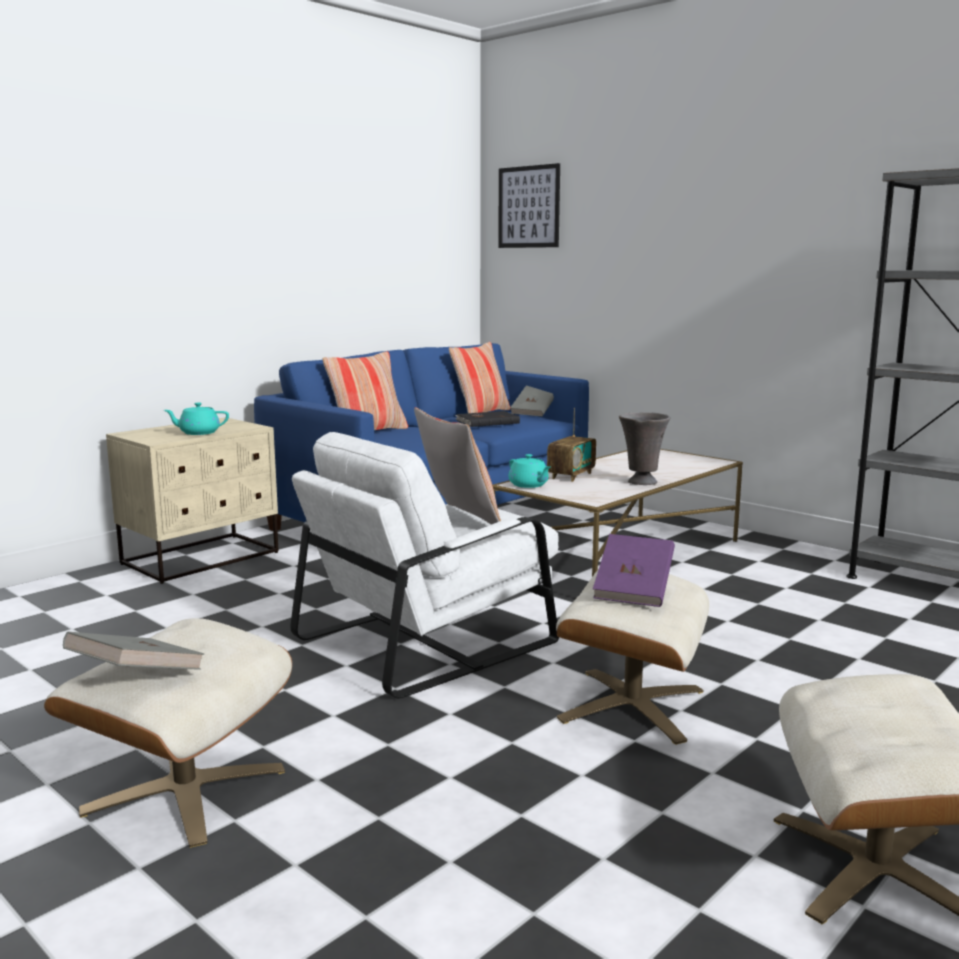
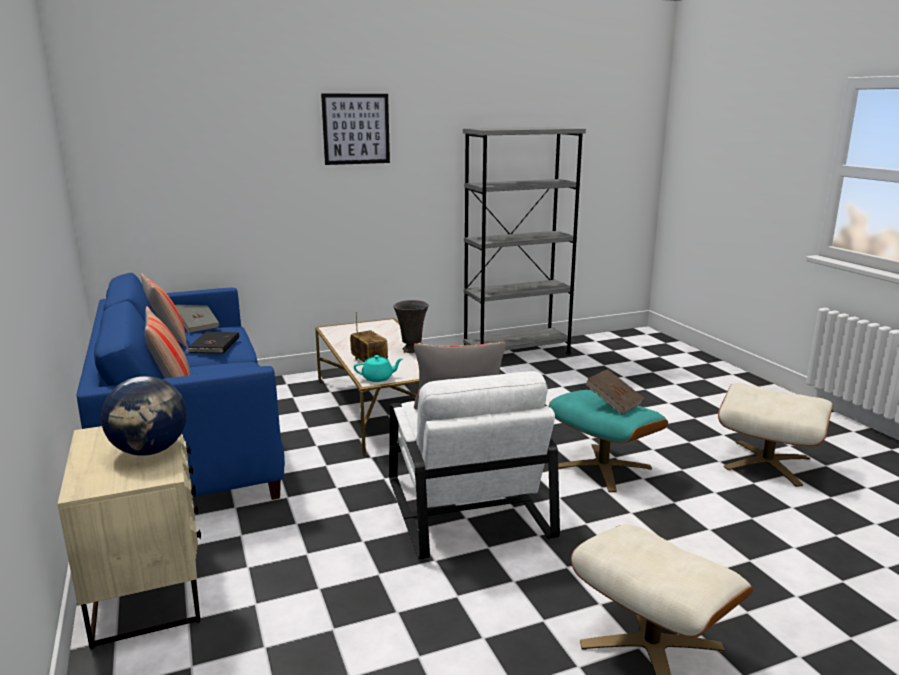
camera: 65 degrees left, 5 degrees up
(137, 677) = (696, 575): grey book -> none
(198, 433) = (150, 451): turquoise teapot -> globe
(528, 207) = (134, 139): picture -> picture (356, 129)
(631, 704) = (602, 467): beige ottoman -> turquoise ottoman
(633, 591) = (613, 403): purple book -> brown book

